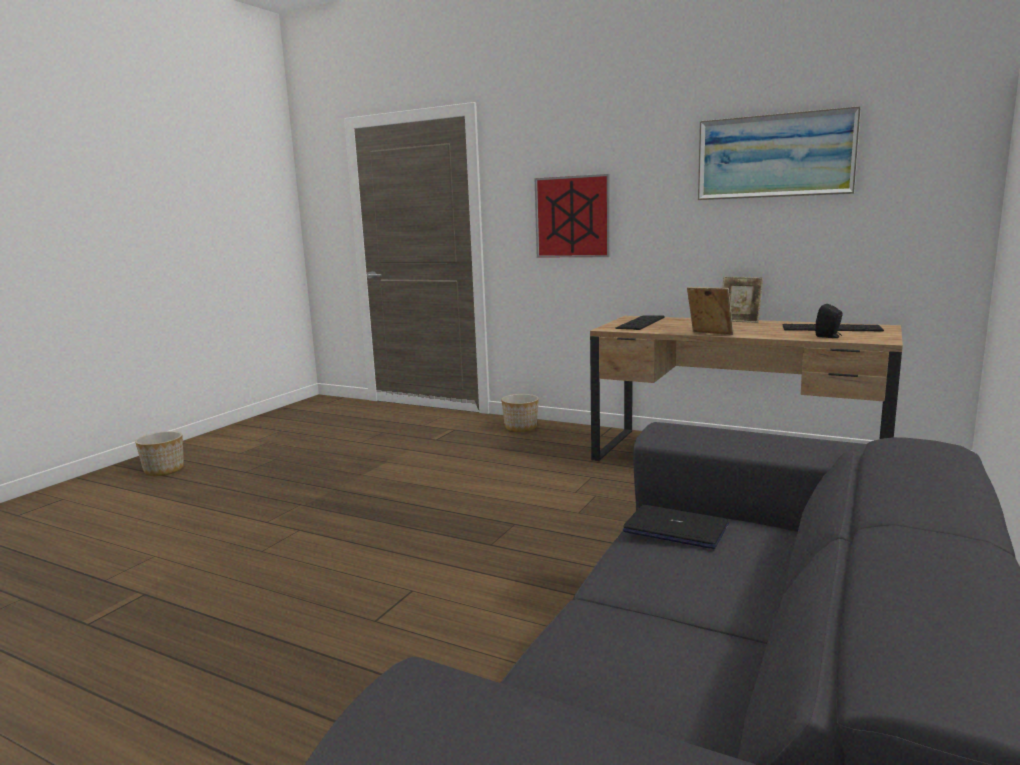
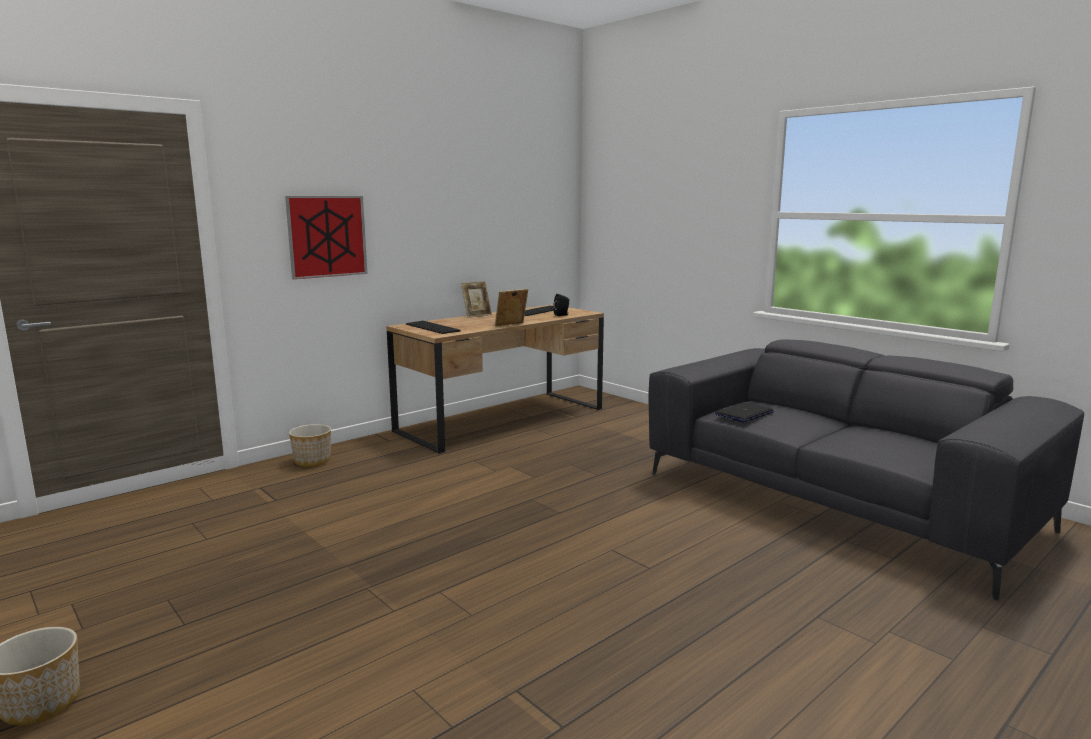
camera: 70 degrees left, 0 degrees up
(775, 156) = (479, 191): picture -> none

